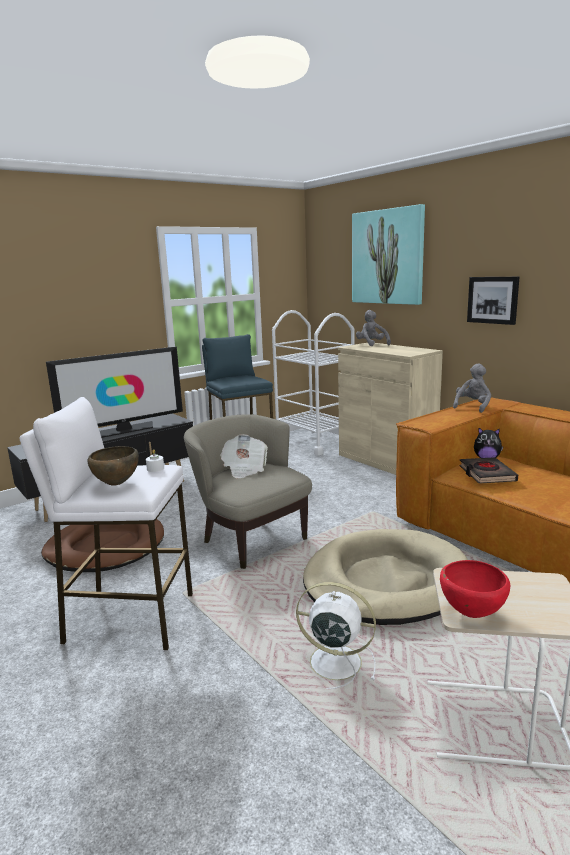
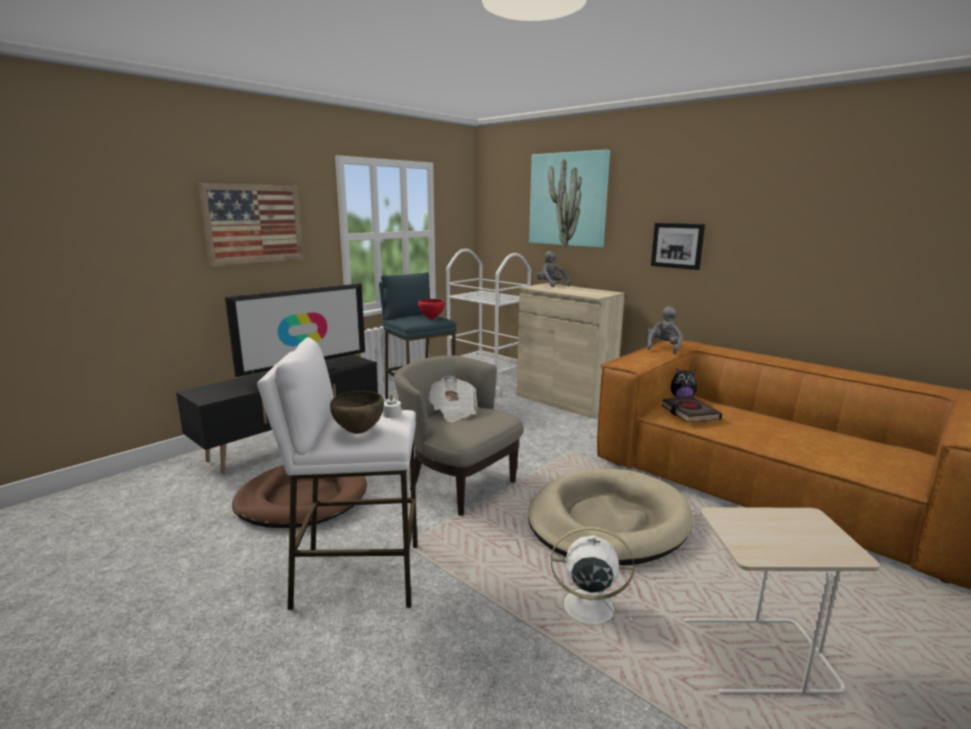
camera: 10 degrees left, 0 degrees up
(78, 294) = (254, 224): none -> picture
(471, 614) = (758, 551): red bowl -> red bowl (431, 318)

